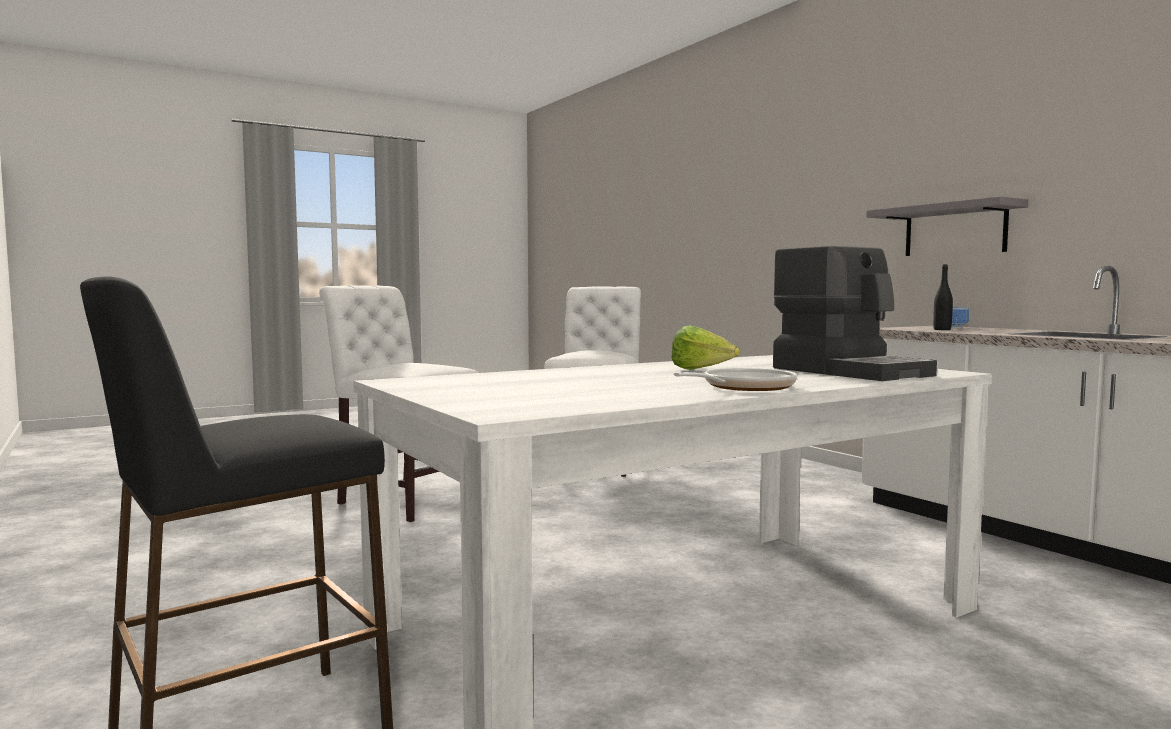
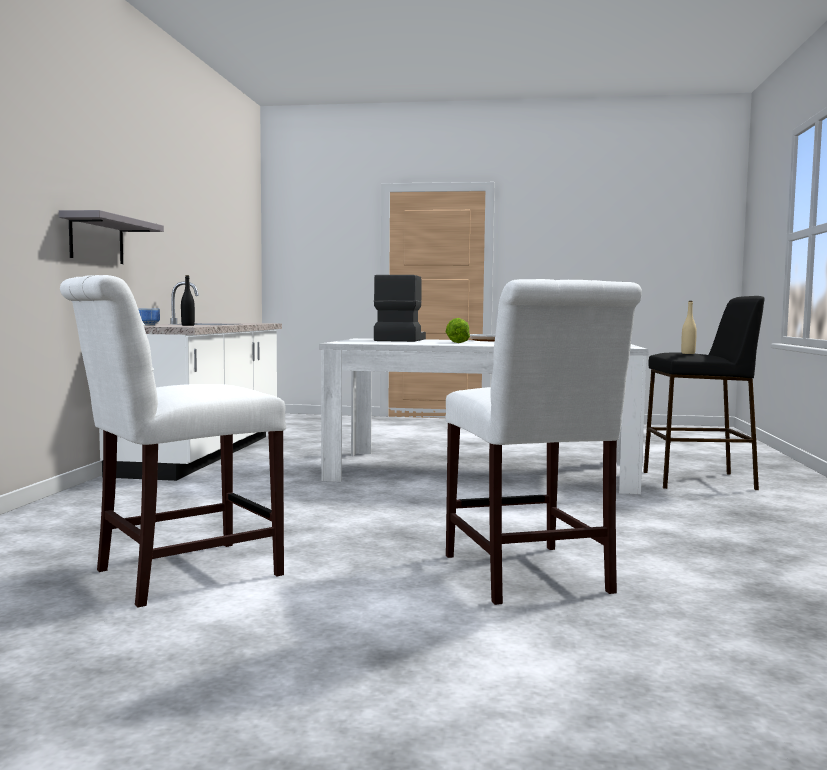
camera: 140 degrees left, 0 degrees up
(278, 415) = (688, 353): none -> beige bottle

